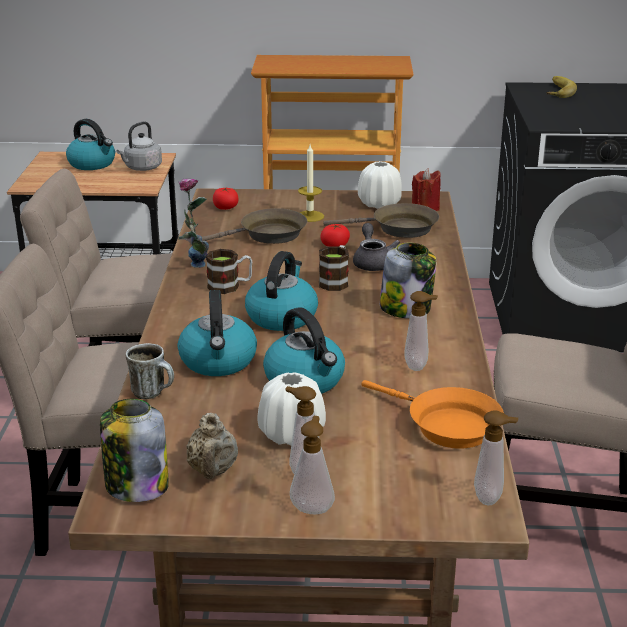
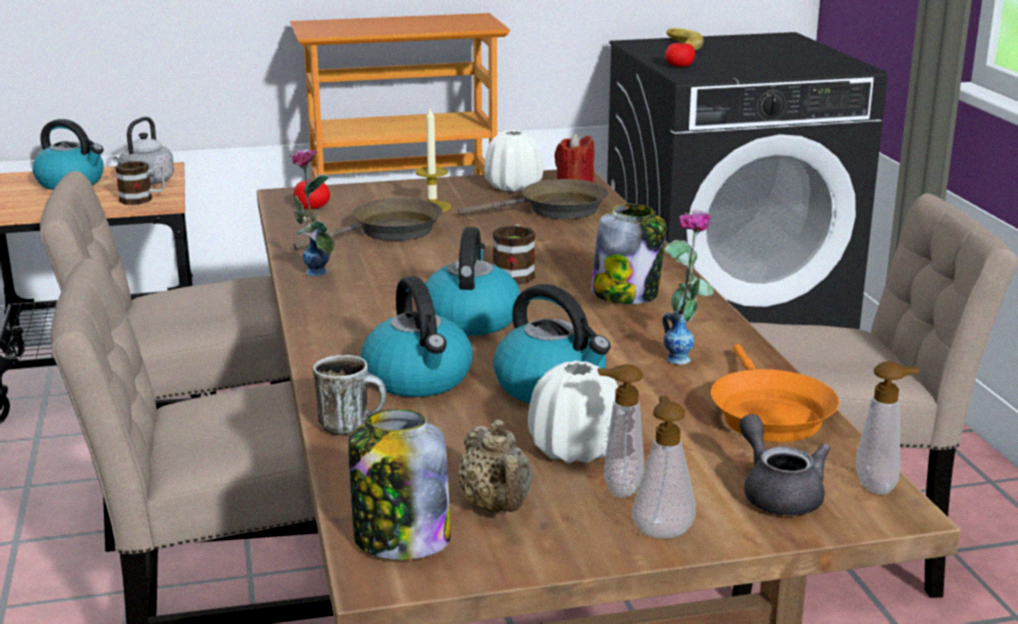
camera: 15 degrees left, 5 degrees down
(230, 286) = (377, 293): mug -> mug (143, 199)
(335, 245) = (487, 235): tomato -> tomato (679, 65)
(372, 262) = (548, 249): grey teapot -> grey teapot (778, 493)
(418, 366) = (685, 354): soap dispenser -> vase
(446, 425) = (767, 414): orange frying pan -> orange frying pan turned 60 degrees clockwise

